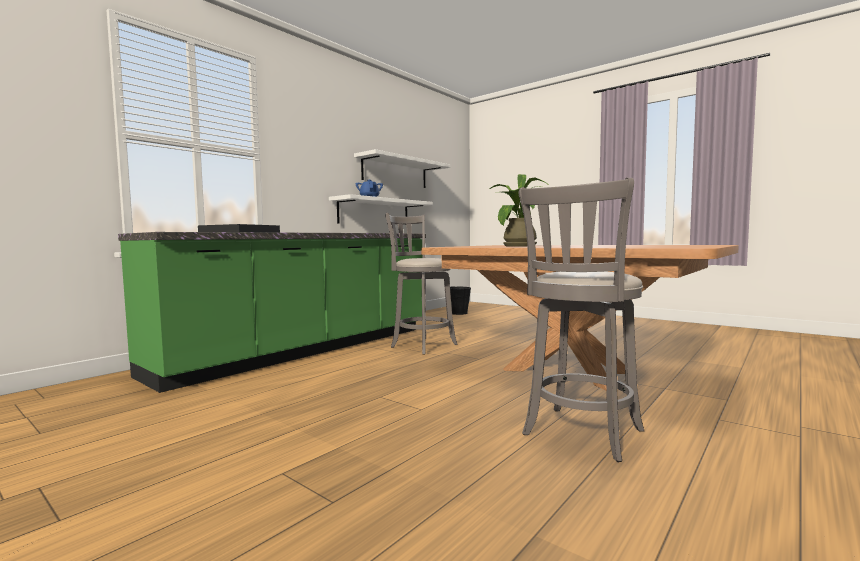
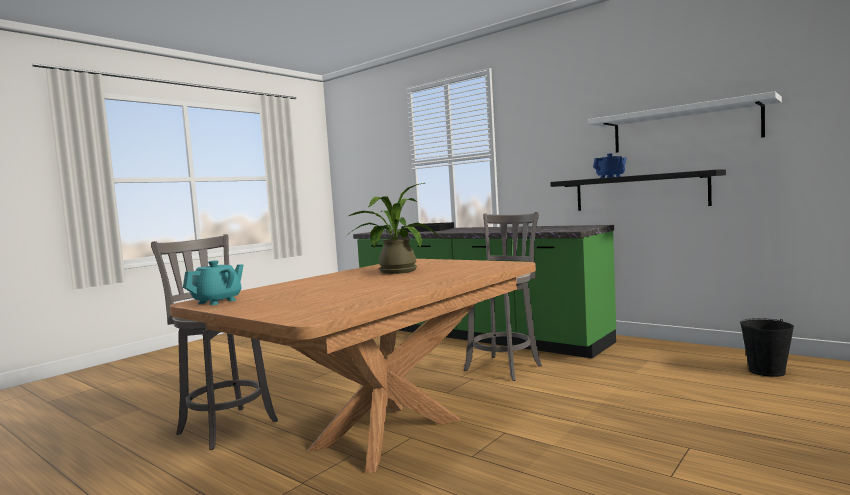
camera: 90 degrees right, 0 degrees up
(374, 212) = (639, 192): white shelf -> black shelf
(684, 247) = (217, 301): none -> turquoise teapot

